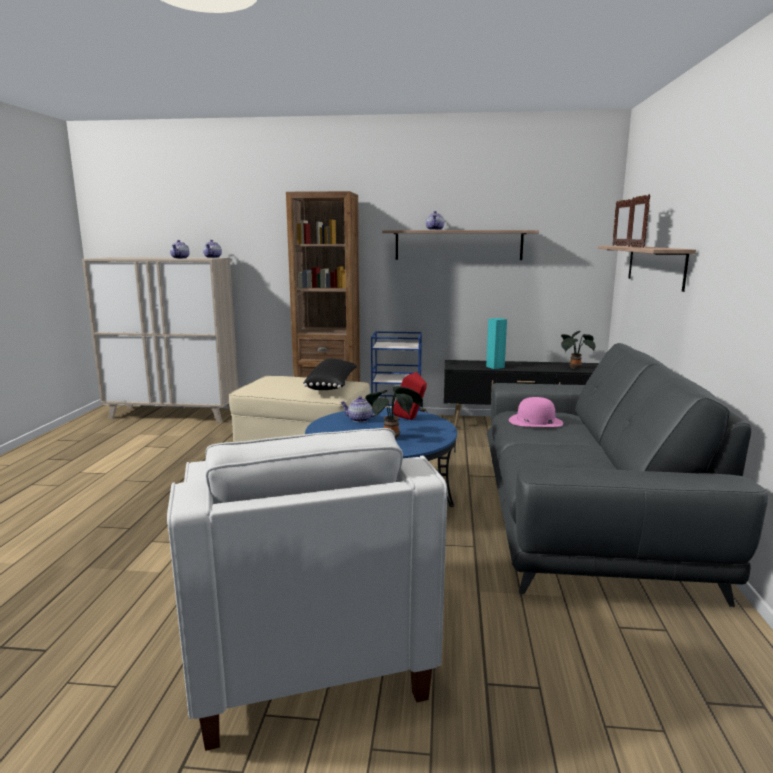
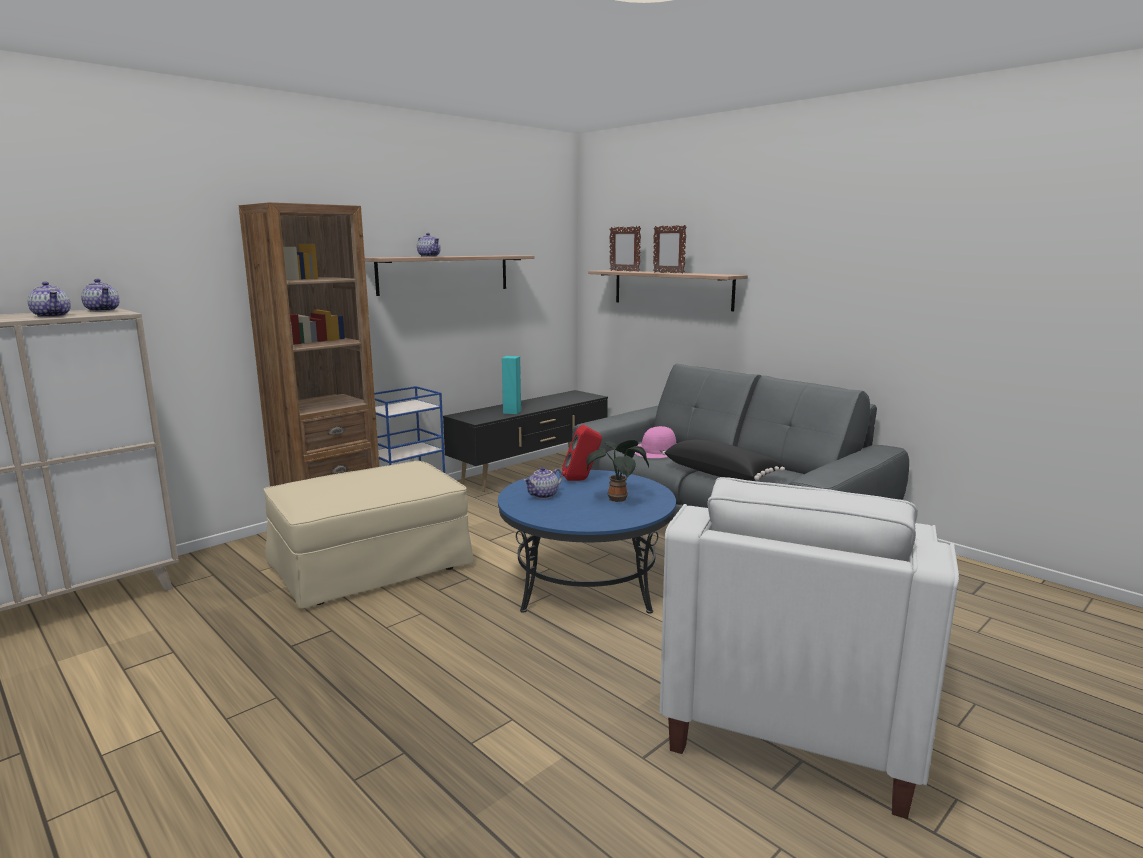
camera: 50 degrees left, 0 degrees up
(303, 643) = (795, 709): white armchair -> white armchair turned 90 degrees clockwise
(333, 385) = (410, 472): black pillow -> black pillow (721, 474)
(574, 367) = (572, 398): potted plant -> none

